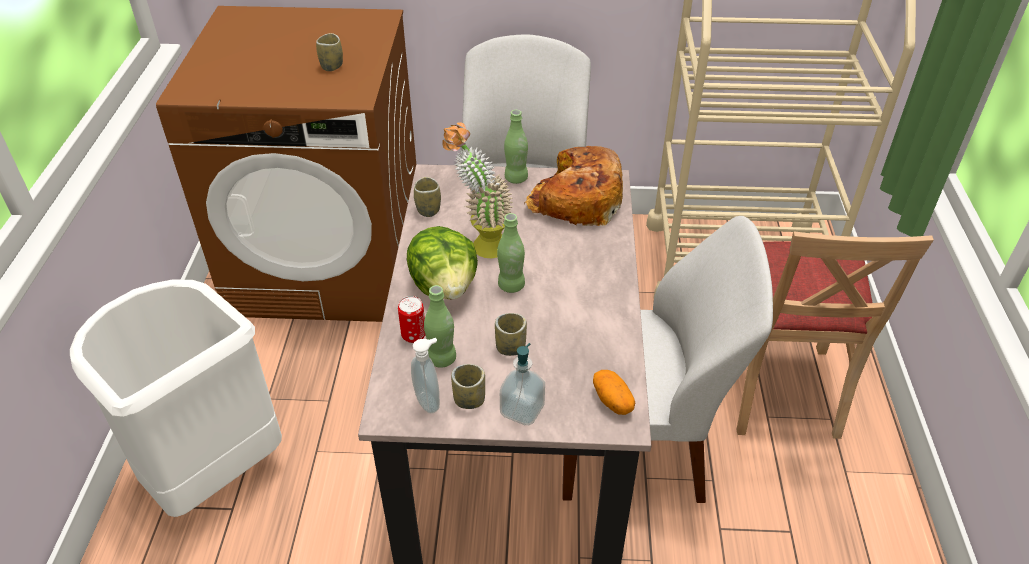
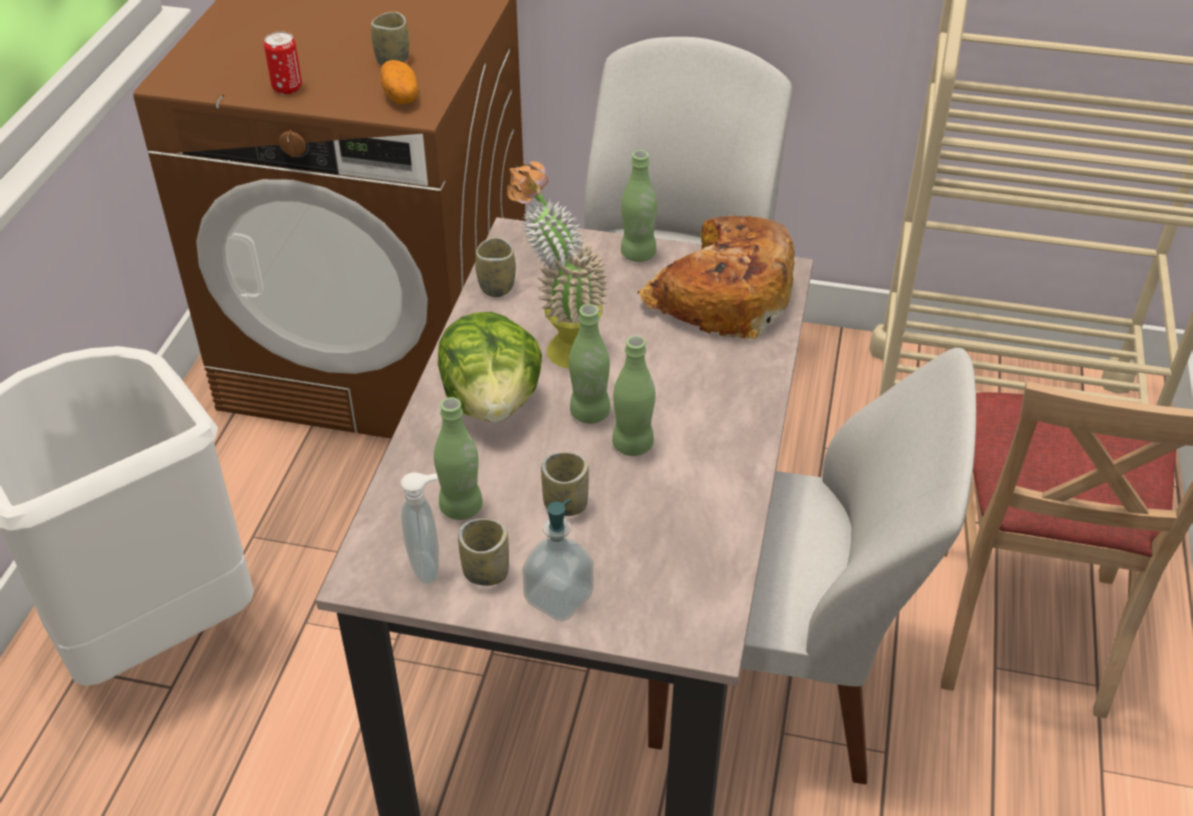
camera: 10 degrees right, 0 degrees up
(413, 336) = (429, 468): can -> can (287, 88)
(544, 303) = (632, 445): none -> green bottle
(613, 401) = (697, 603): potato -> potato (401, 96)

